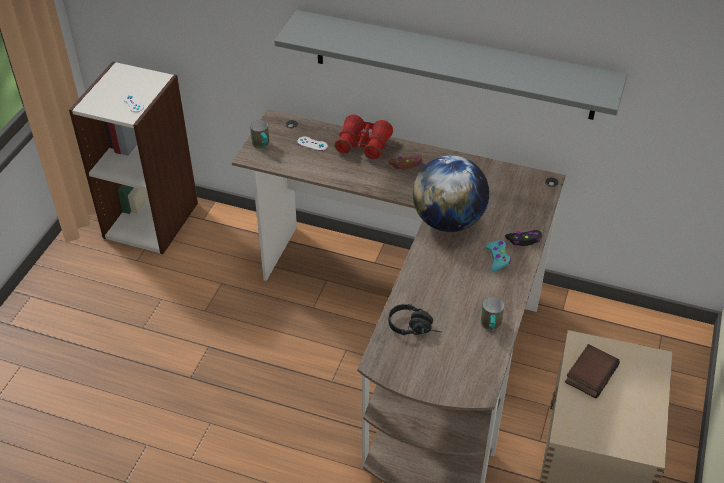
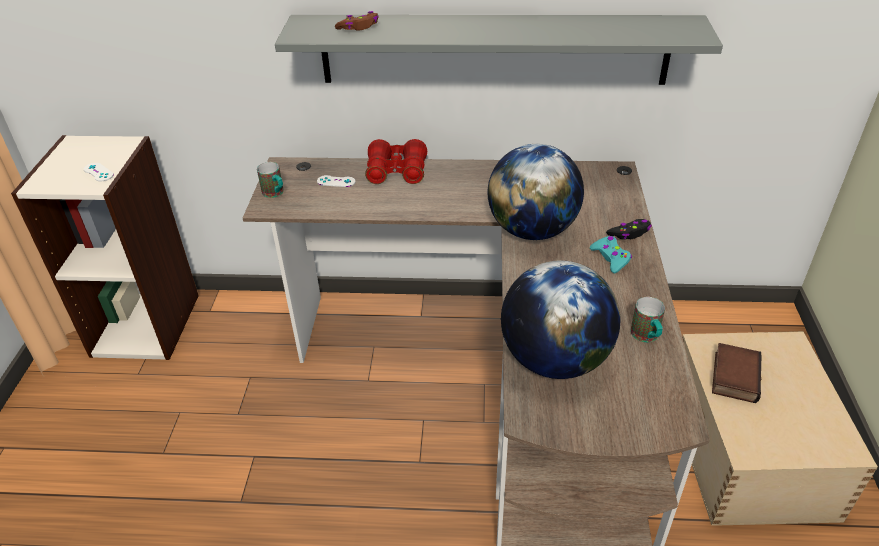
camera: 15 degrees left, 5 degrees down
(406, 165) = (455, 183): brown game controller -> brown game controller (359, 27)
(415, 327) = (555, 360): black headphones -> globe

